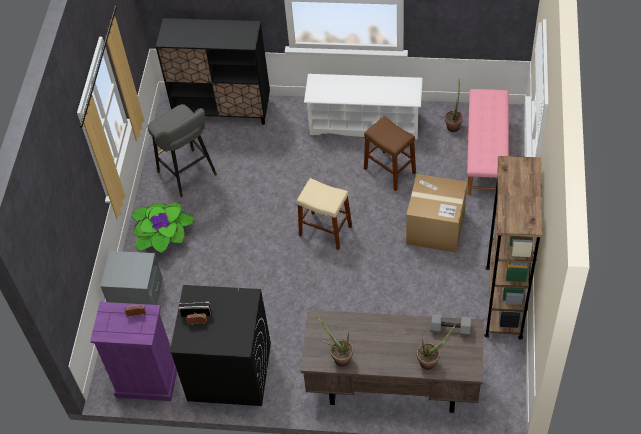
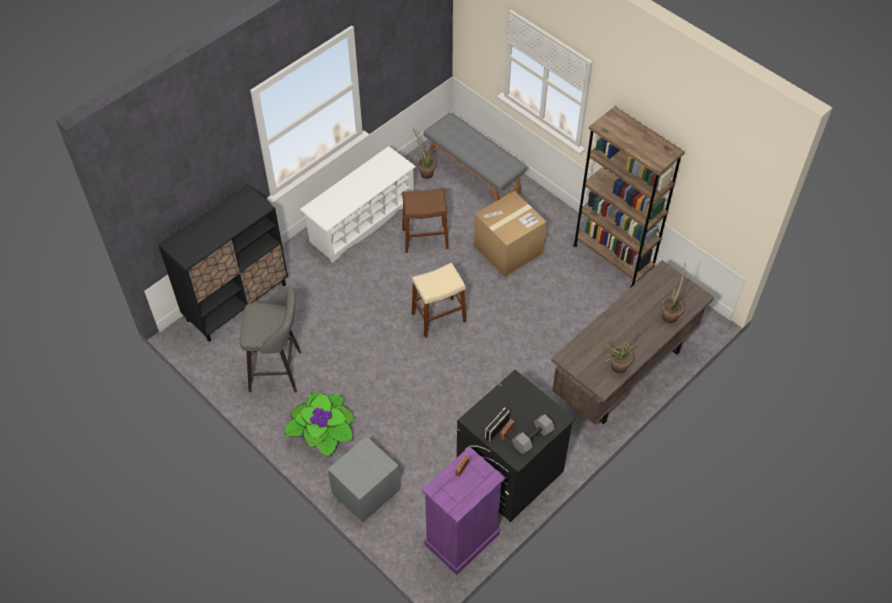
camera: 55 degrees left, 0 degrees up
(451, 328) = (652, 283): grey dumbbell -> grey dumbbell (532, 437)
(486, 154) = (474, 174): pink bench -> grey bench

